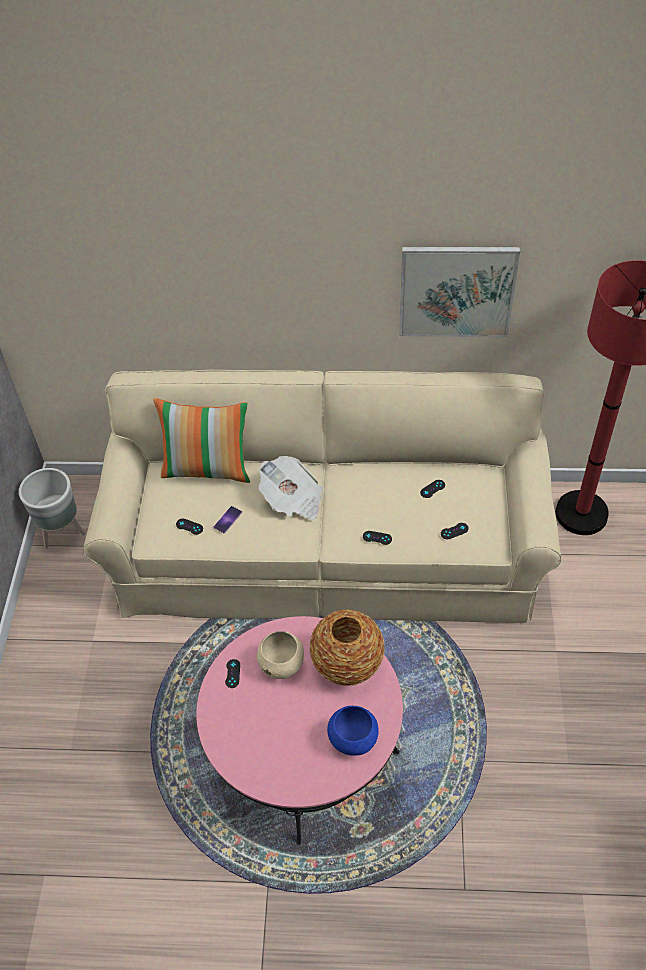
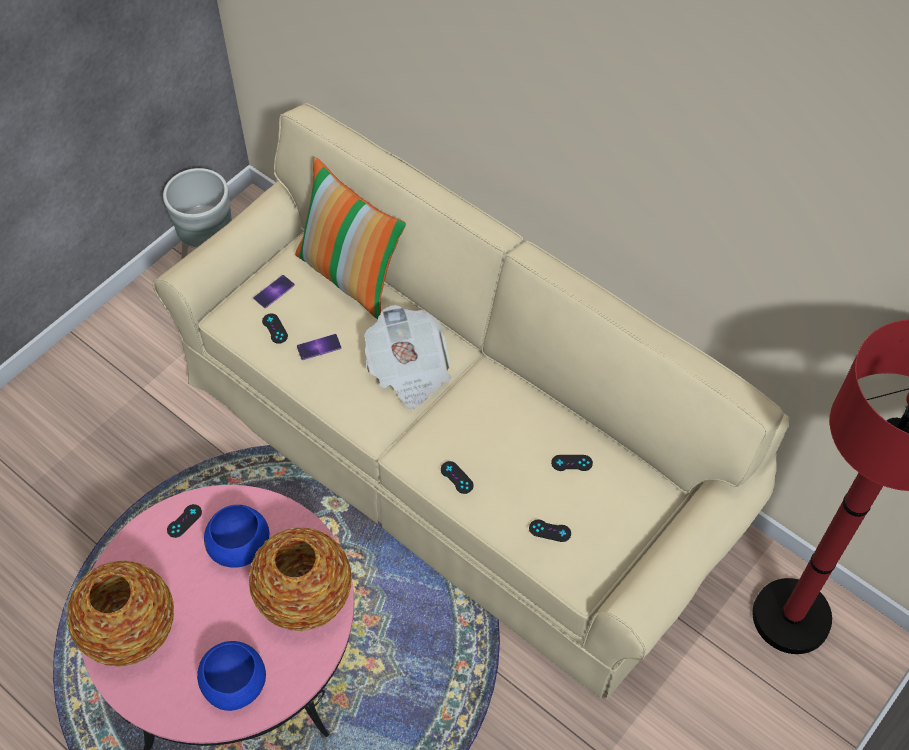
camera: 35 degrees right, 5 degrees up
(168, 506) = (274, 291): none -> phone
(260, 757) = (130, 631): none -> vase
(282, 664) = (240, 547): beige bowl -> blue bowl
(456, 291) = (715, 232): picture -> none

